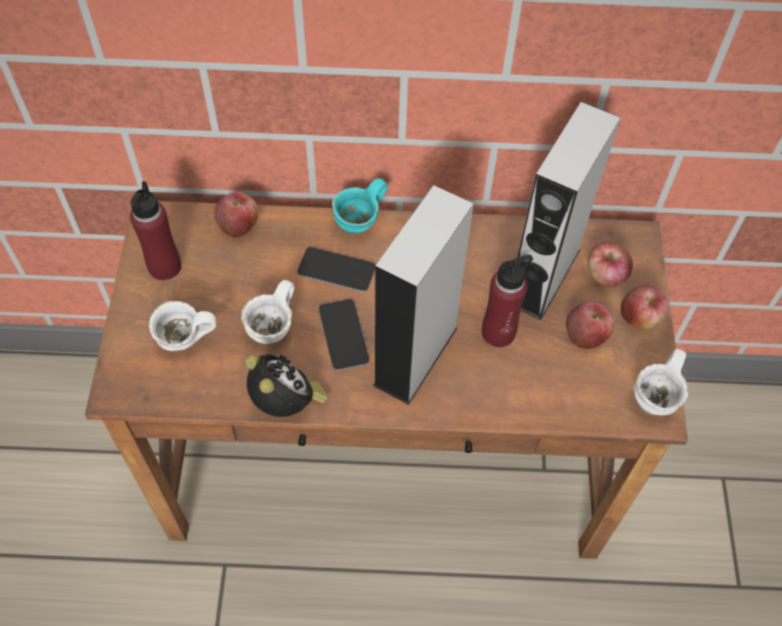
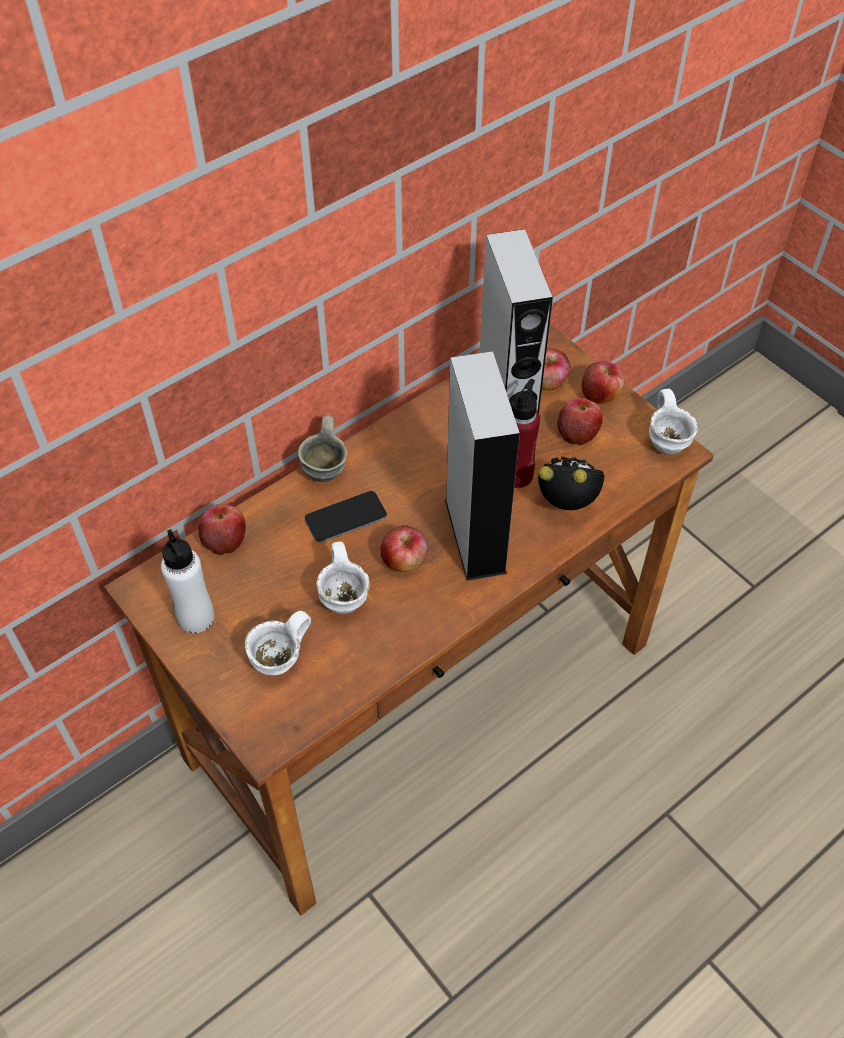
camera: 40 degrees left, 5 degrees down
(164, 266) = (196, 618): red bottle -> white bottle
(287, 404) = (416, 644): alarm clock -> alarm clock (569, 504)
(343, 335) = (404, 561): phone -> apple
(361, 224) = (327, 470): turquoise mug -> grey mug

